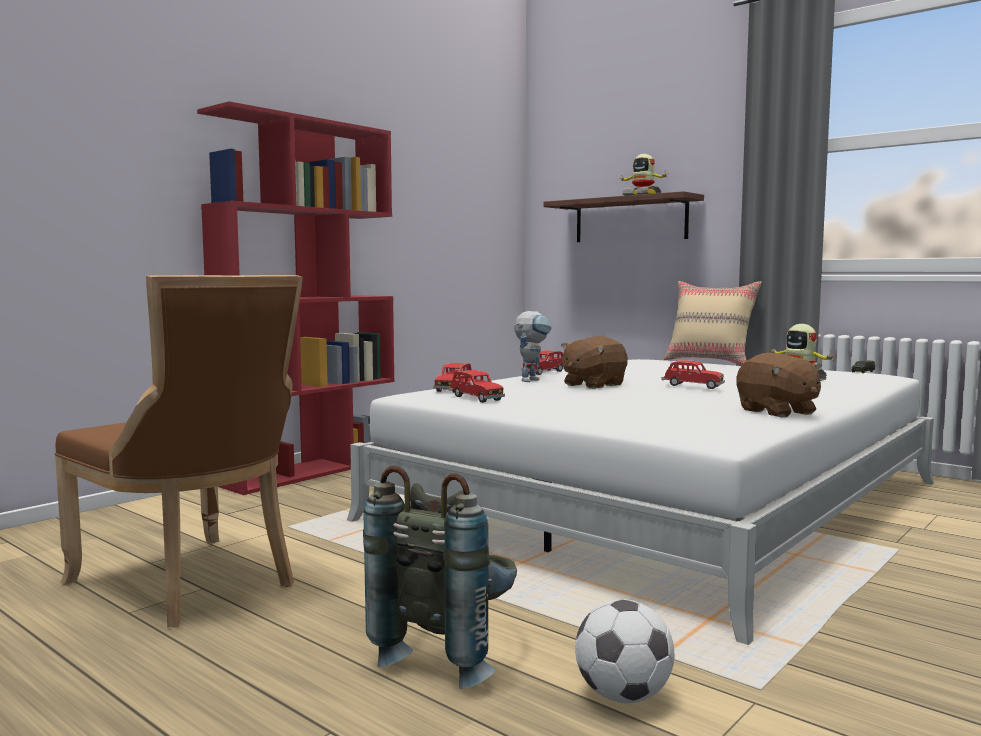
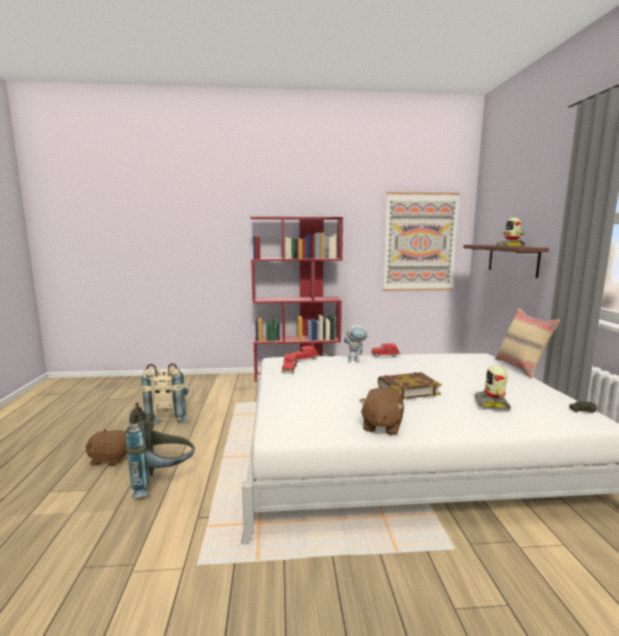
camera: 45 degrees right, 5 degrees up
(191, 584) = (169, 416): brown chair -> beige backpack
(467, 198) = (420, 242): none -> picture
(593, 385) = (364, 373): brown plush toy -> brown plush toy (110, 459)
(623, 696) = (160, 532): football -> none
(692, 386) = (408, 390): red toy car -> book

